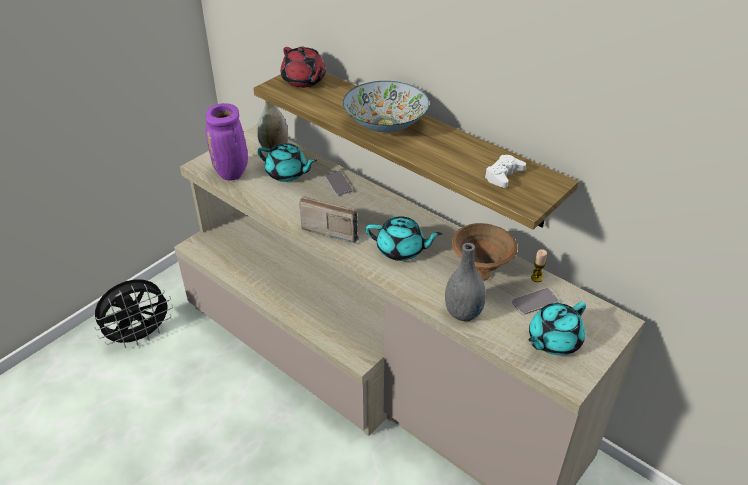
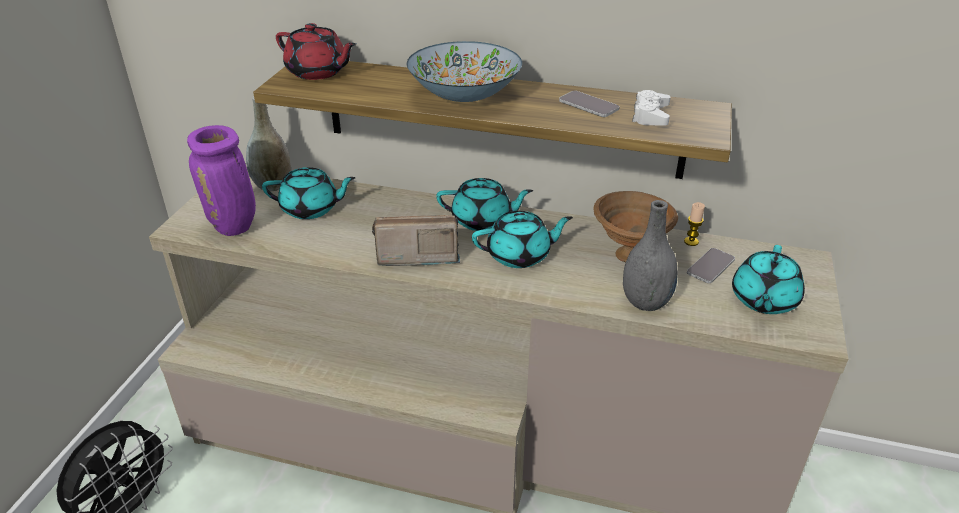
camera: 25 degrees left, 5 degrees down
(338, 184) = (386, 204): phone -> phone (588, 105)
(395, 215) = (482, 220): none -> turquoise teapot

